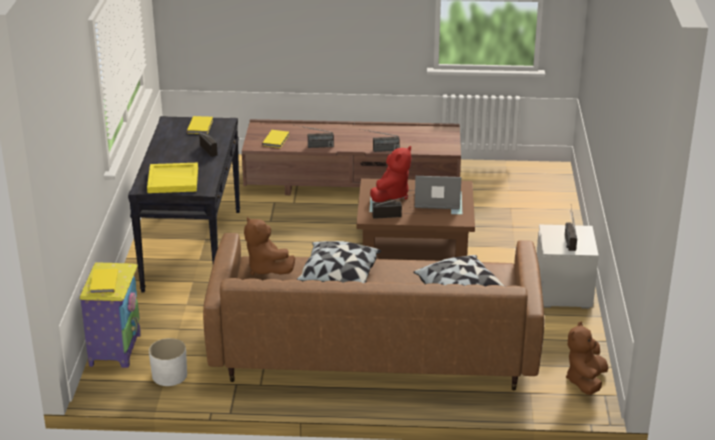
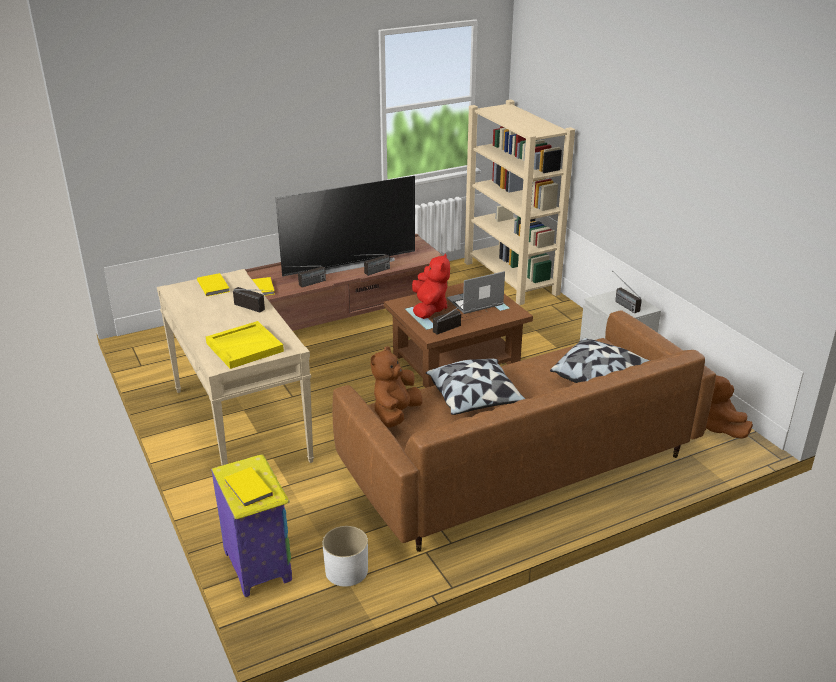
camera: 30 degrees left, 0 degrees up
(192, 249) = (240, 424): black console table -> beige console table
(267, 269) = (395, 414): brown plush toy -> brown plush toy turned 90 degrees clockwise
(368, 137) = (348, 264): none -> television
(548, 192) = (511, 278): none -> beige bookcase

